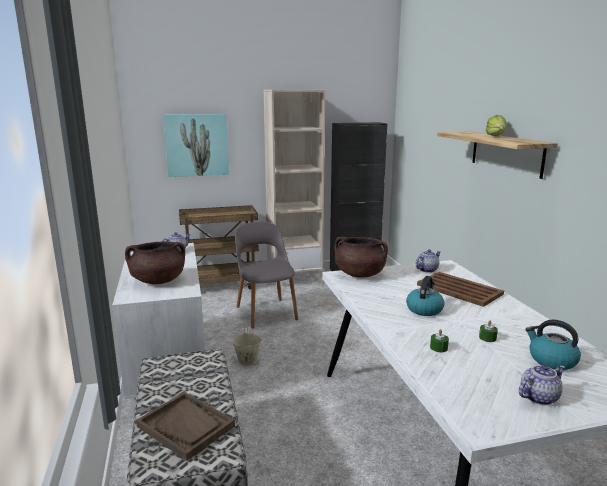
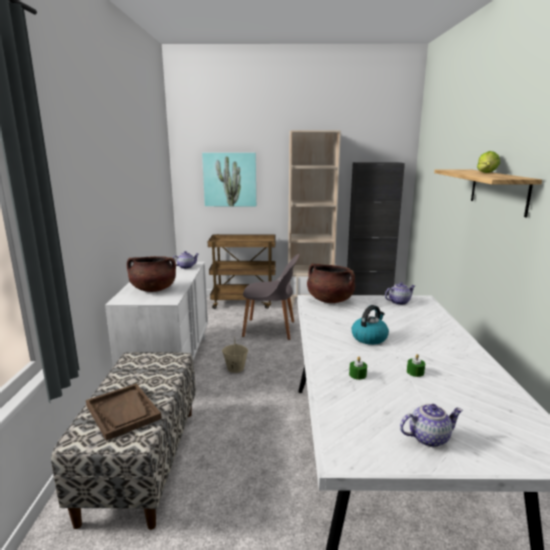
camera: 15 degrees right, 0 degrees up
(266, 312) = (271, 329): grey chair -> grey chair turned 105 degrees clockwise
(458, 289) = (418, 323): brown tray -> none
(551, 360) = (470, 403): kettle -> none

